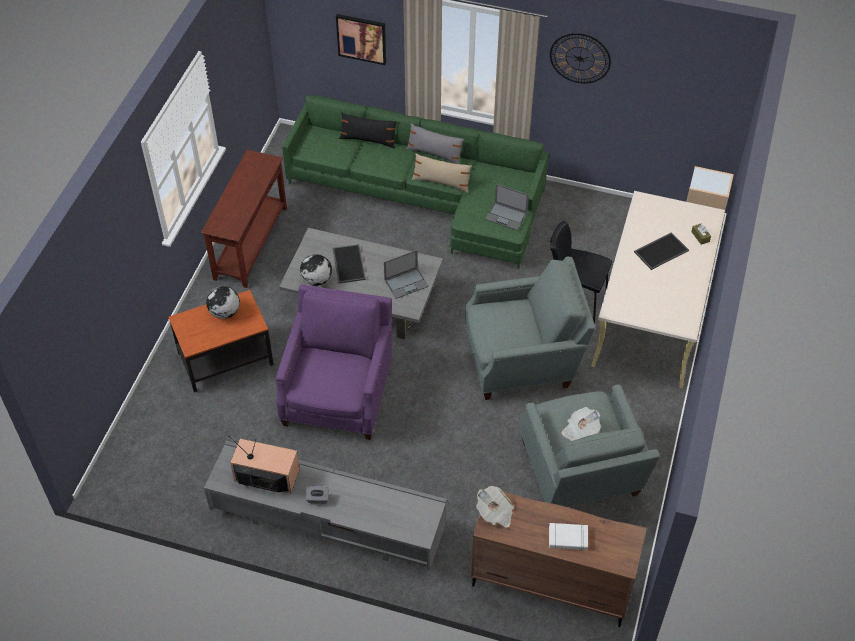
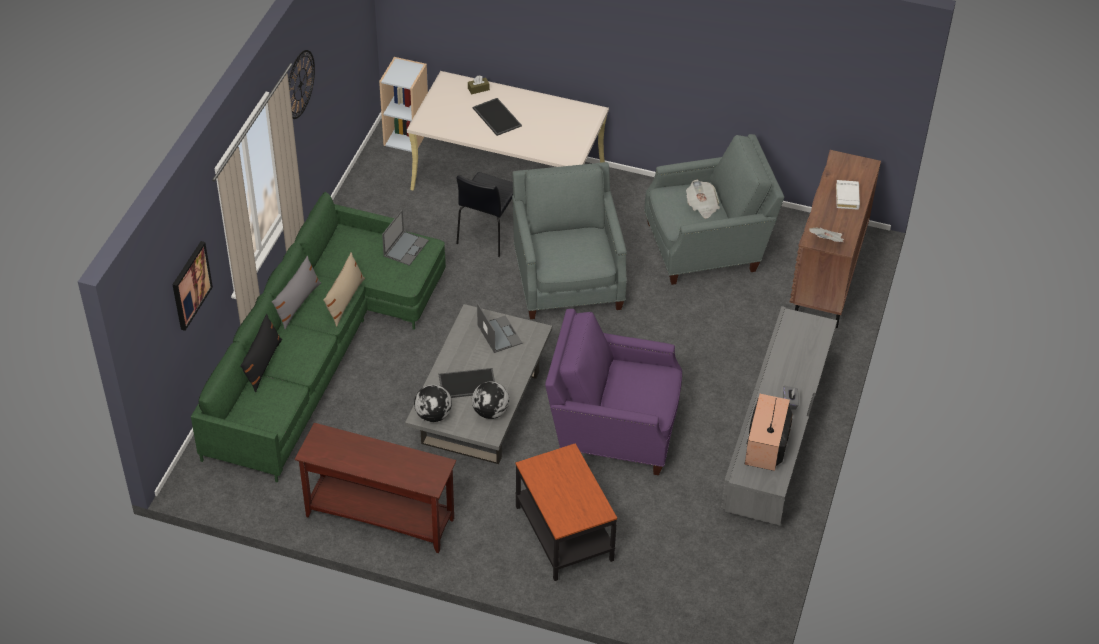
camera: 90 degrees left, 5 degrees down
(224, 312) = (551, 484): globe -> globe (433, 415)

